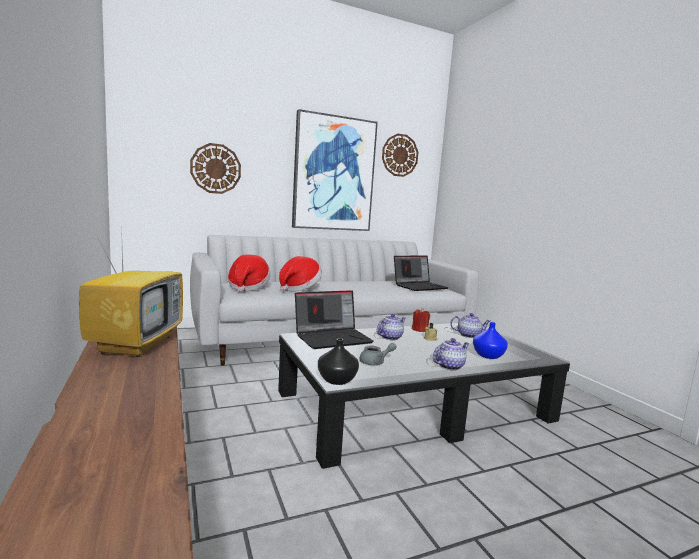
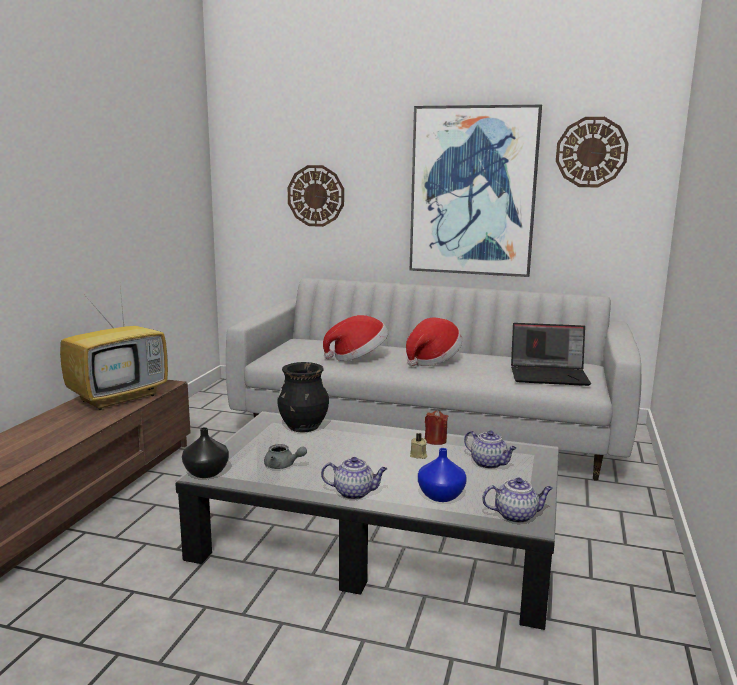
camera: 40 degrees right, 5 degrees up
(248, 287) = (303, 349): hat -> hat (432, 360)
(333, 338) = (303, 427): laptop -> black vase
(390, 337) = (370, 442): teapot -> teapot (516, 515)

